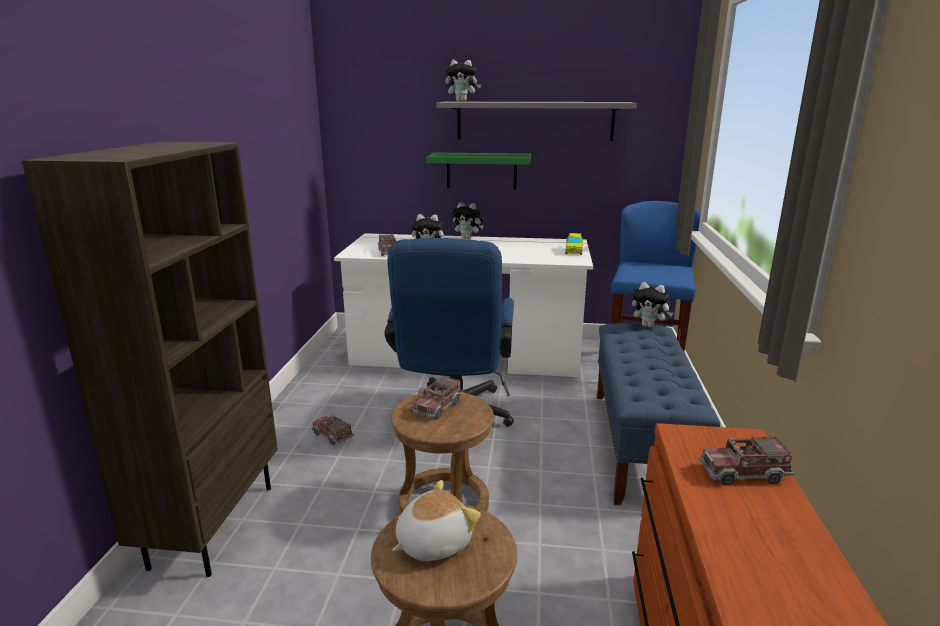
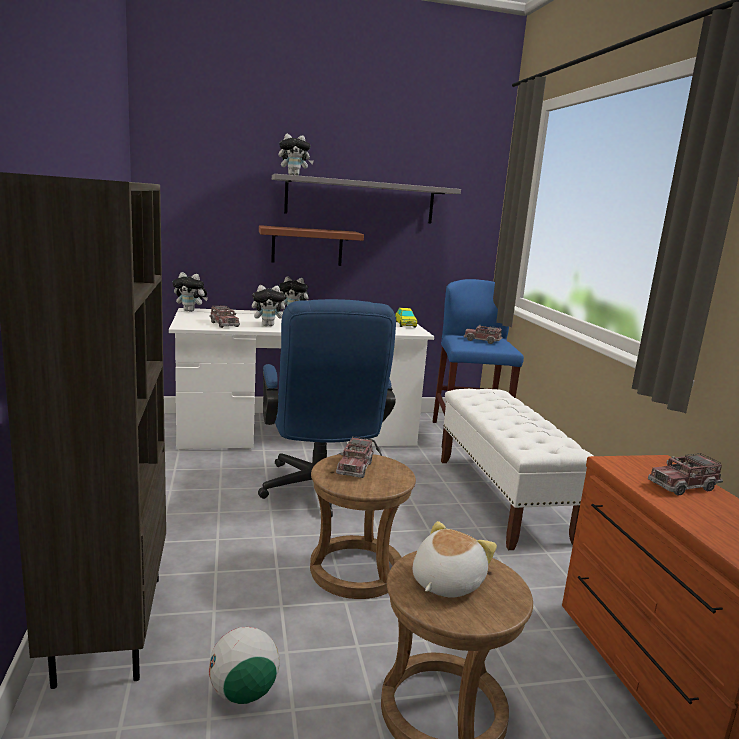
camera: 20 degrees left, 5 degrees down
(283, 605) = (243, 693): none -> football
(332, 436) = (199, 520): toy truck -> toy truck (482, 341)
(481, 171) = (307, 246): green shelf -> brown shelf
(641, 445) = (501, 498): blue bench -> white bench
(649, 326) = (490, 389): plush toy -> plush toy (190, 311)

